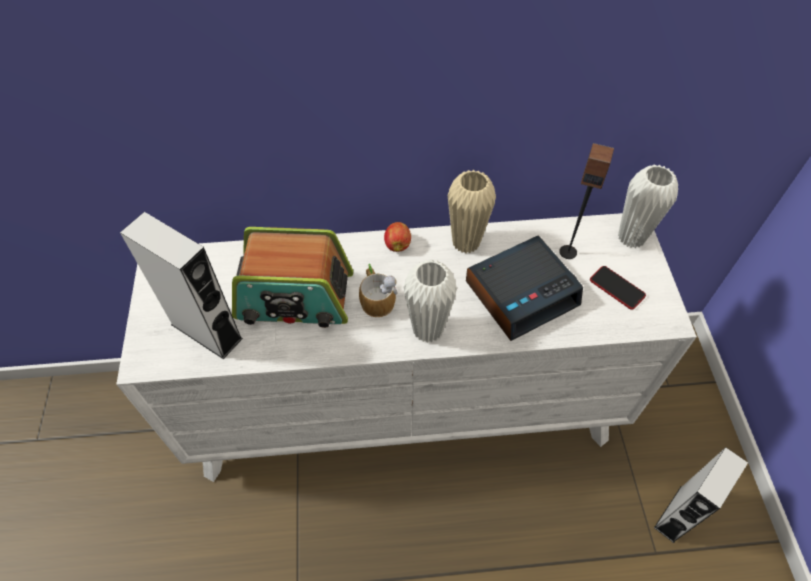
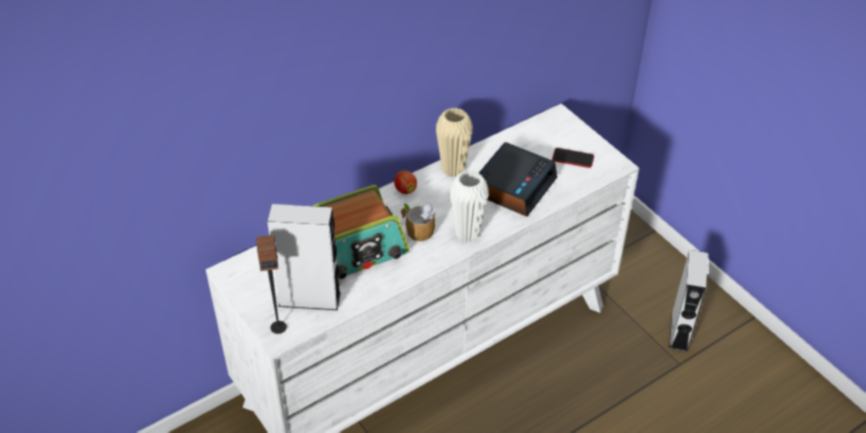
camera: 30 degrees left, 10 degrees down
(568, 252) = (526, 148): speaker -> speaker (278, 327)
(631, 237) = (562, 123): white vase -> none

